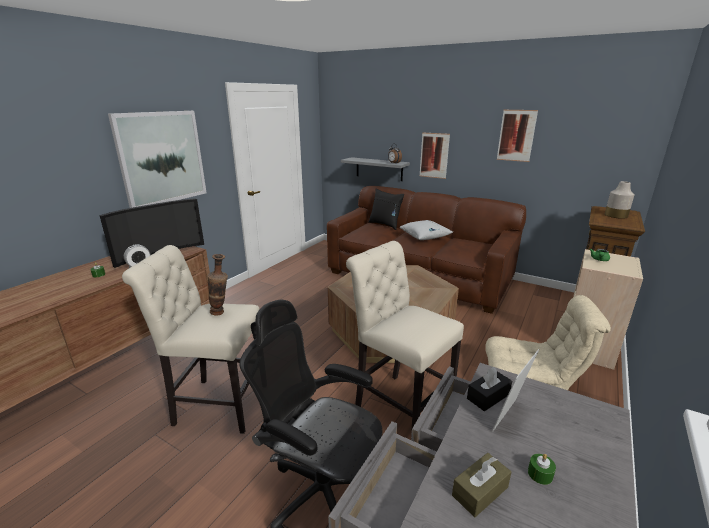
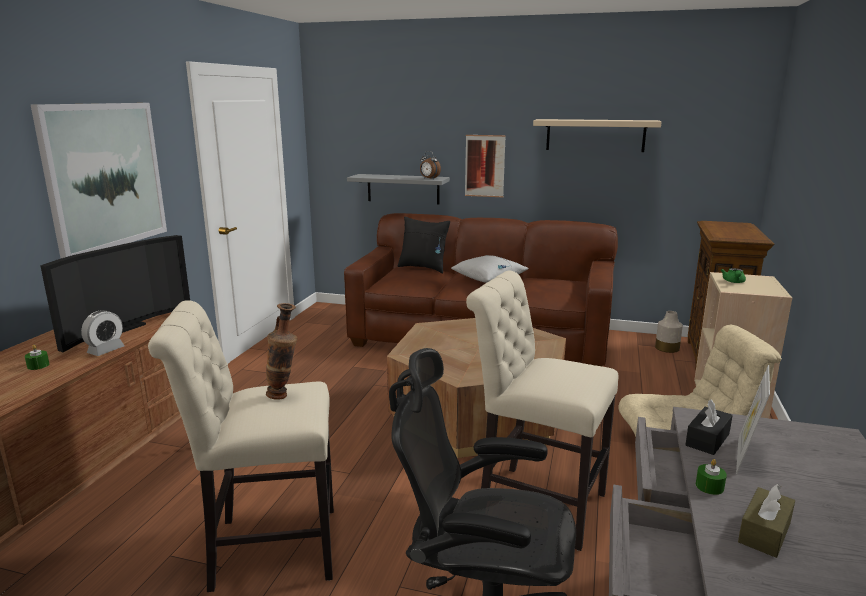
camera: 15 degrees left, 5 degrees down
(516, 135) = (595, 135): picture -> beige shelf
(540, 474) = (813, 504): green candle -> green candle (709, 486)
(616, 215) = (732, 229): beige vase -> beige vase (667, 348)

